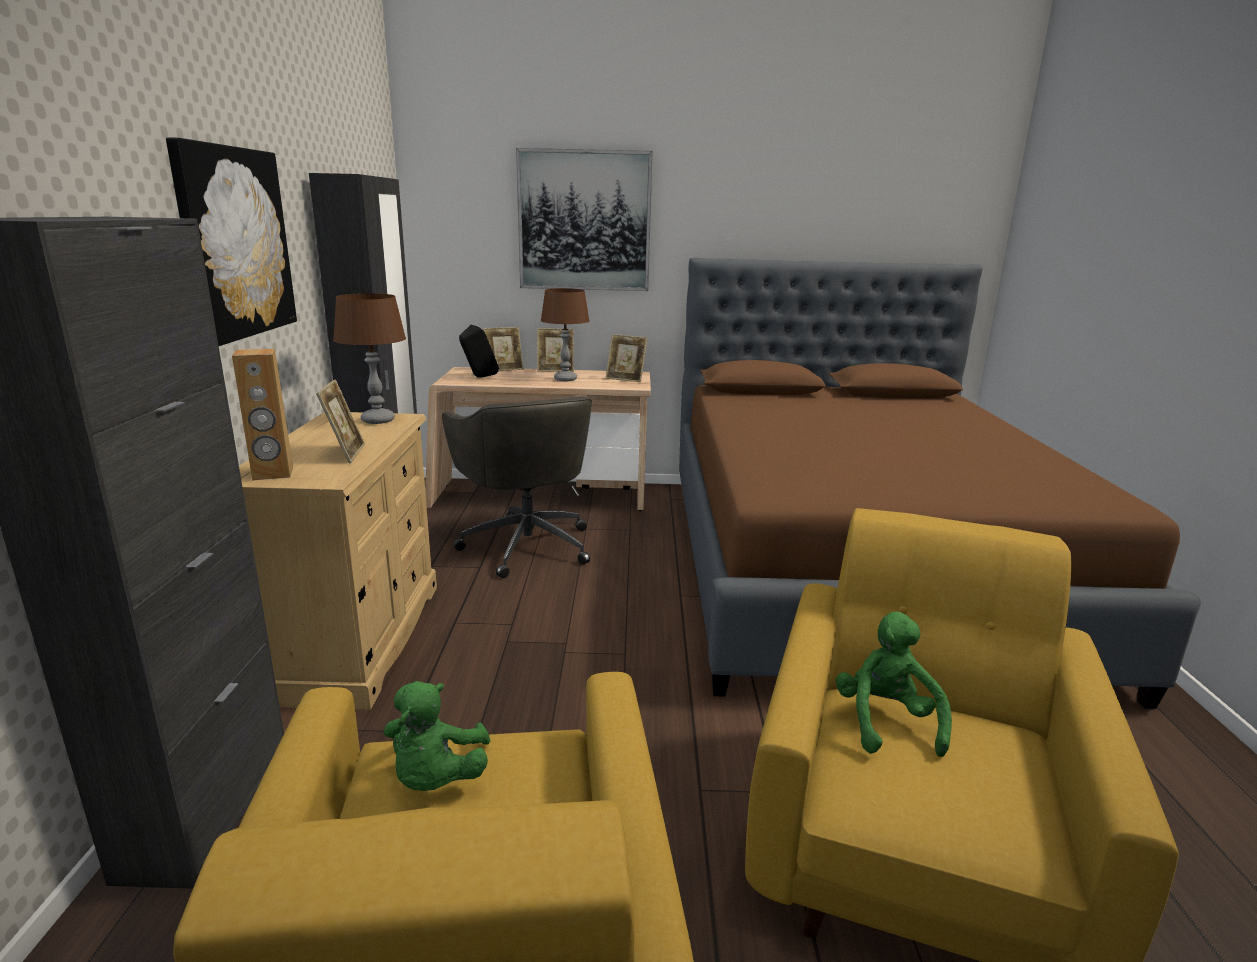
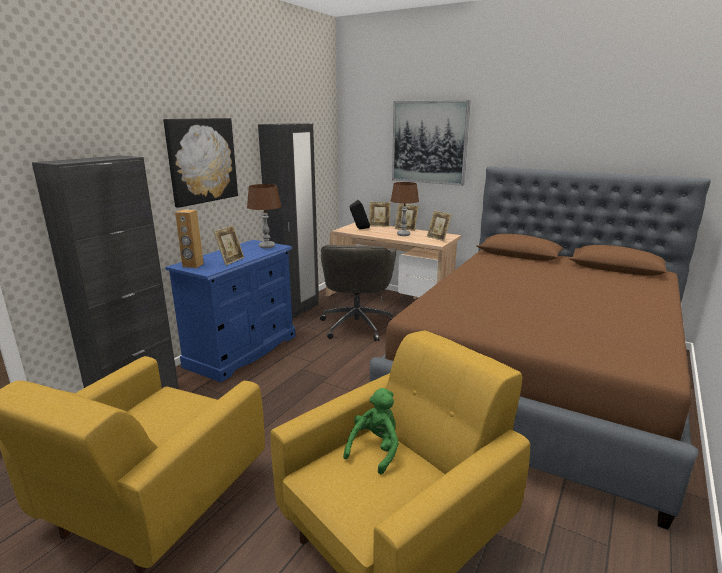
camera: 30 degrees right, 0 degrees up
(357, 638) = (242, 351): beige dresser -> blue dresser
(436, 779) = (168, 405): green plush toy -> none

